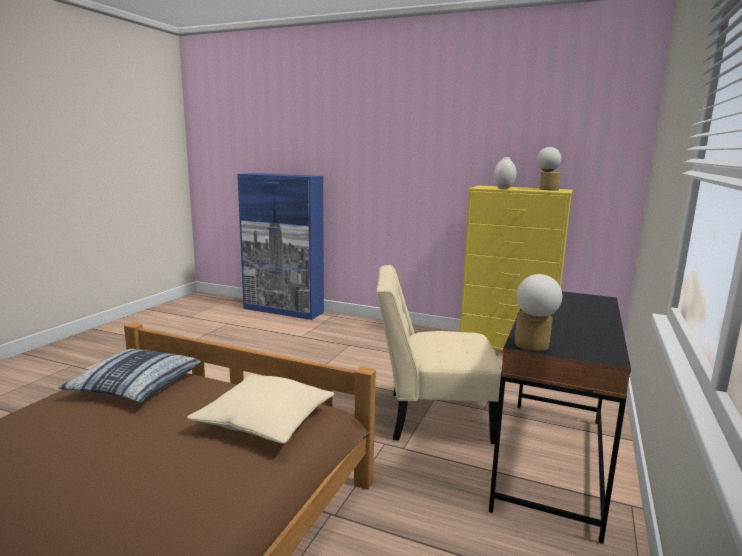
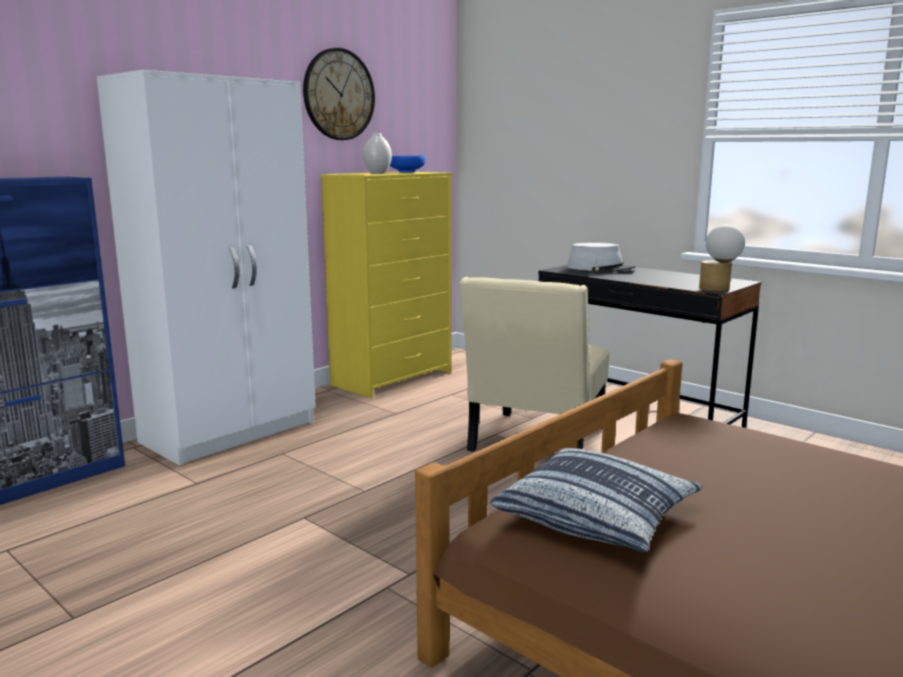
camera: 70 degrees left, 0 degrees up
(265, 422) = (714, 443): beige pillow -> none
(368, 328) = (232, 432): none -> white wardrobe
(505, 128) = (338, 94): none -> wall clock
(546, 189) = (406, 172): table lamp -> blue bowl
(578, 303) = (600, 268): none -> grey hat

